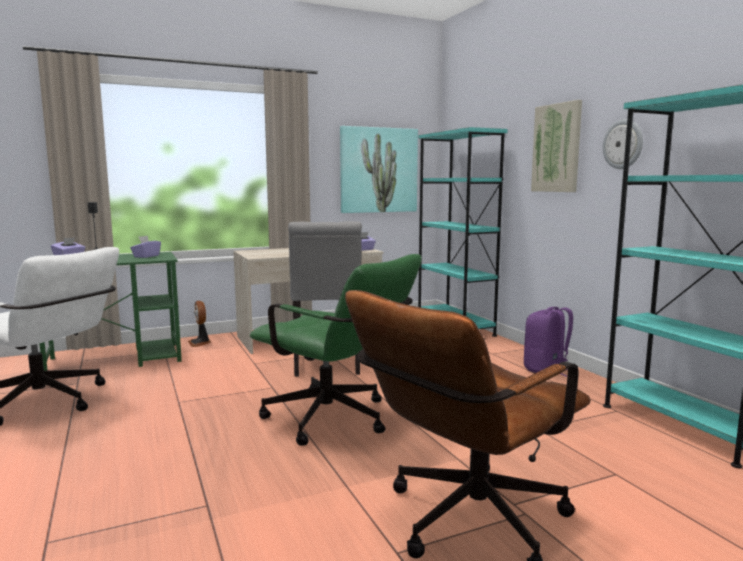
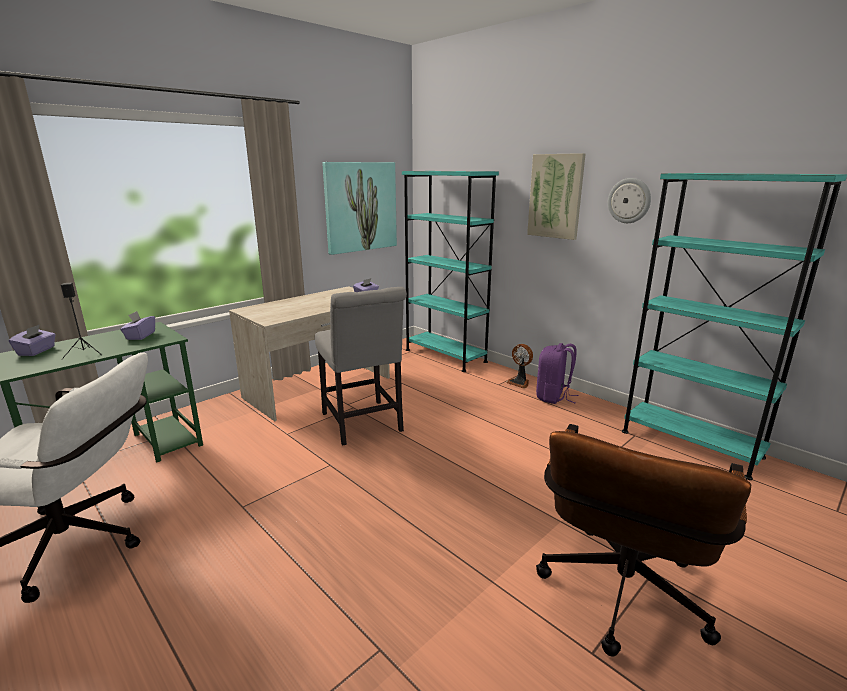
camera: 20 degrees left, 10 degrees up
(200, 343) = (206, 414): fan -> fan (519, 382)
(337, 421) = (425, 498): green office chair -> none

